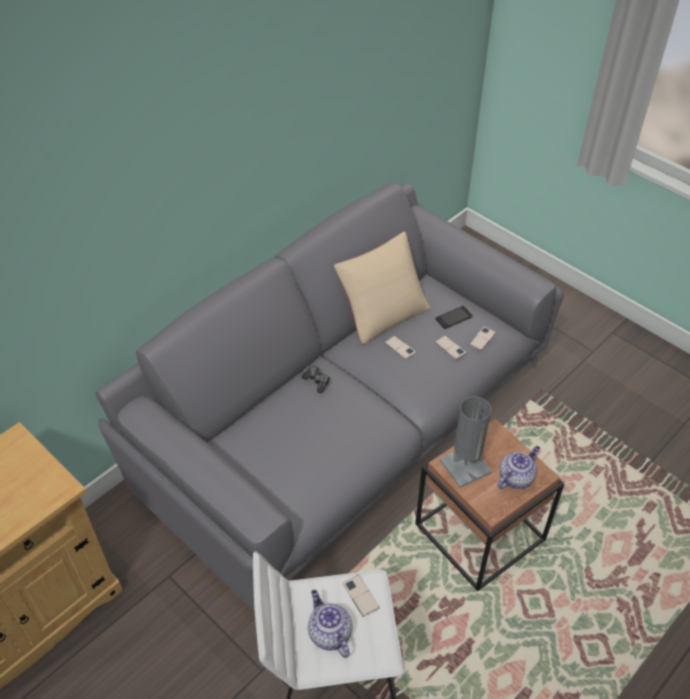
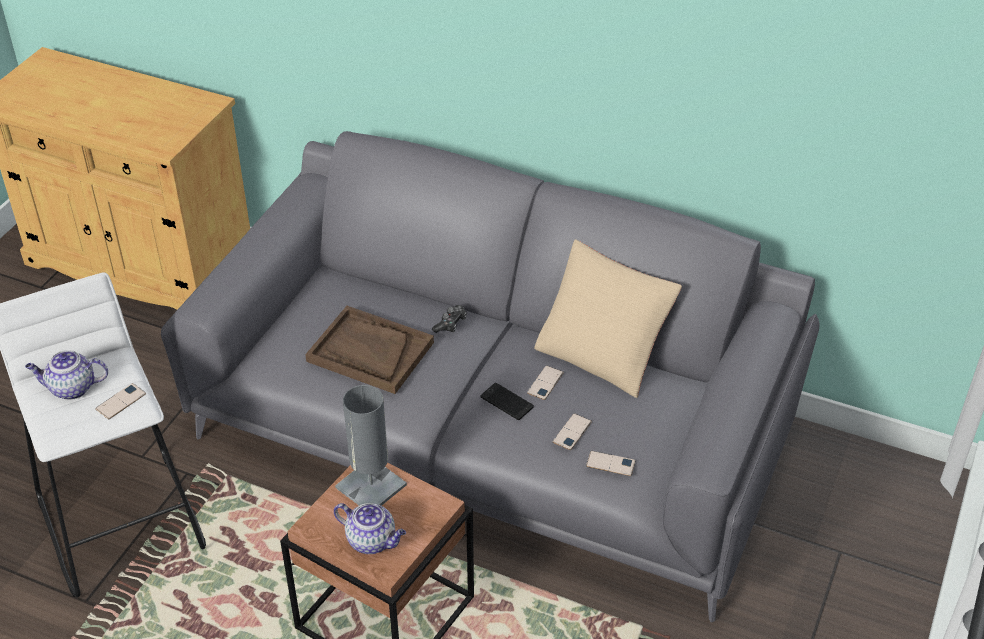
camera: 70 degrees right, 5 degrees down
(325, 435) = (370, 352): none -> brown tray
(329, 633) = (71, 388): teapot -> teapot turned 135 degrees counterclockwise
(453, 317) = (631, 424): phone -> phone (506, 402)

